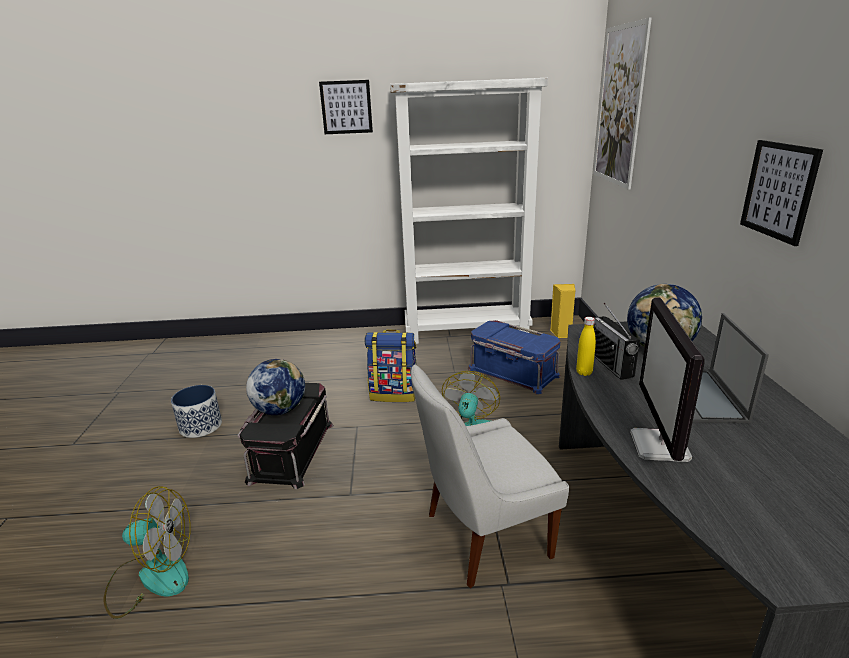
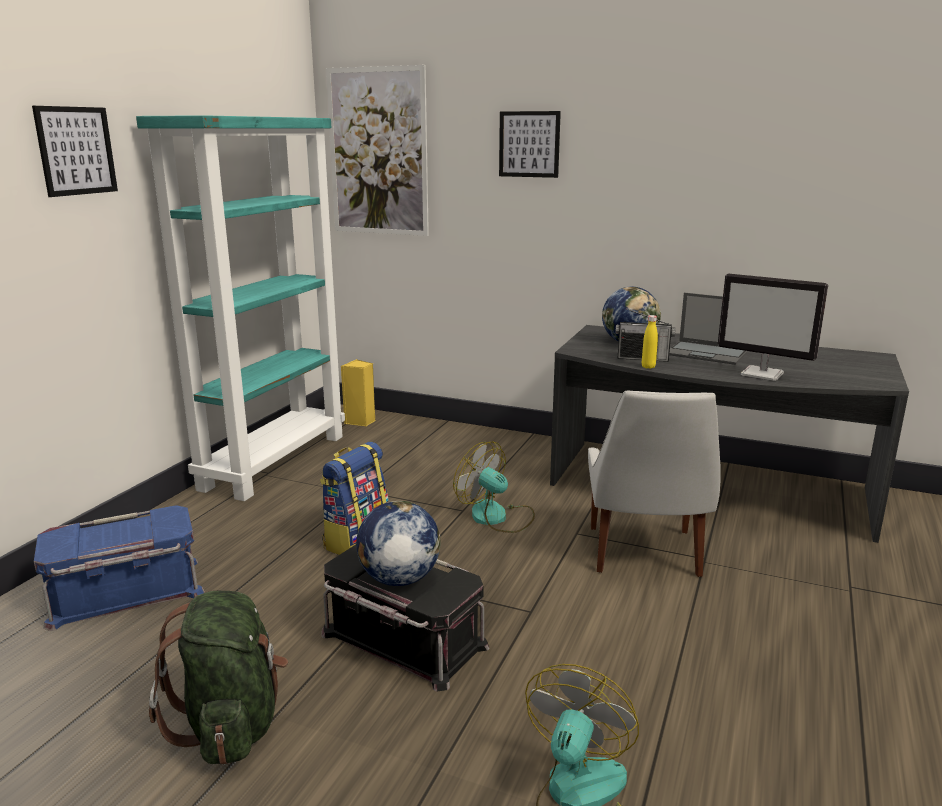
camera: 65 degrees left, 5 degrees down
(201, 426) = (231, 724): planter -> green backpack
(467, 331) = (274, 461): white bookcase -> turquoise bookcase
(512, 372) = (402, 466): blue storage box -> blue storage box (125, 593)
(778, 190) = (656, 204): picture -> picture (529, 144)

